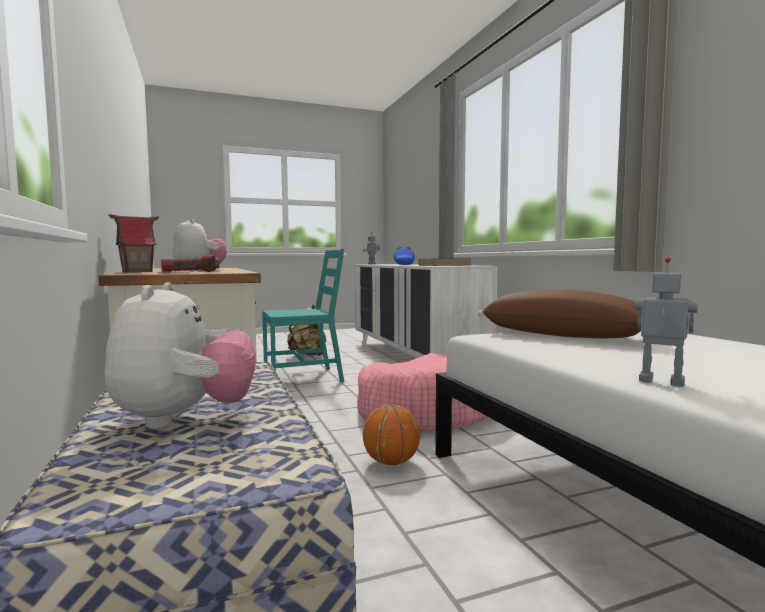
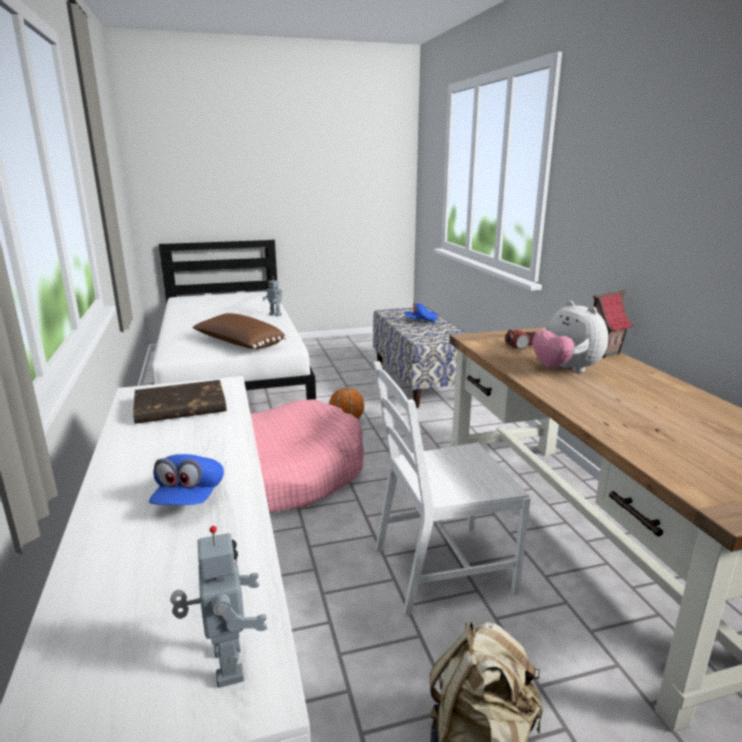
camera: 175 degrees left, 15 degrees up
(184, 419) = (420, 321): plush toy -> blue cap
(303, 377) = (441, 569): turquoise chair -> white chair

